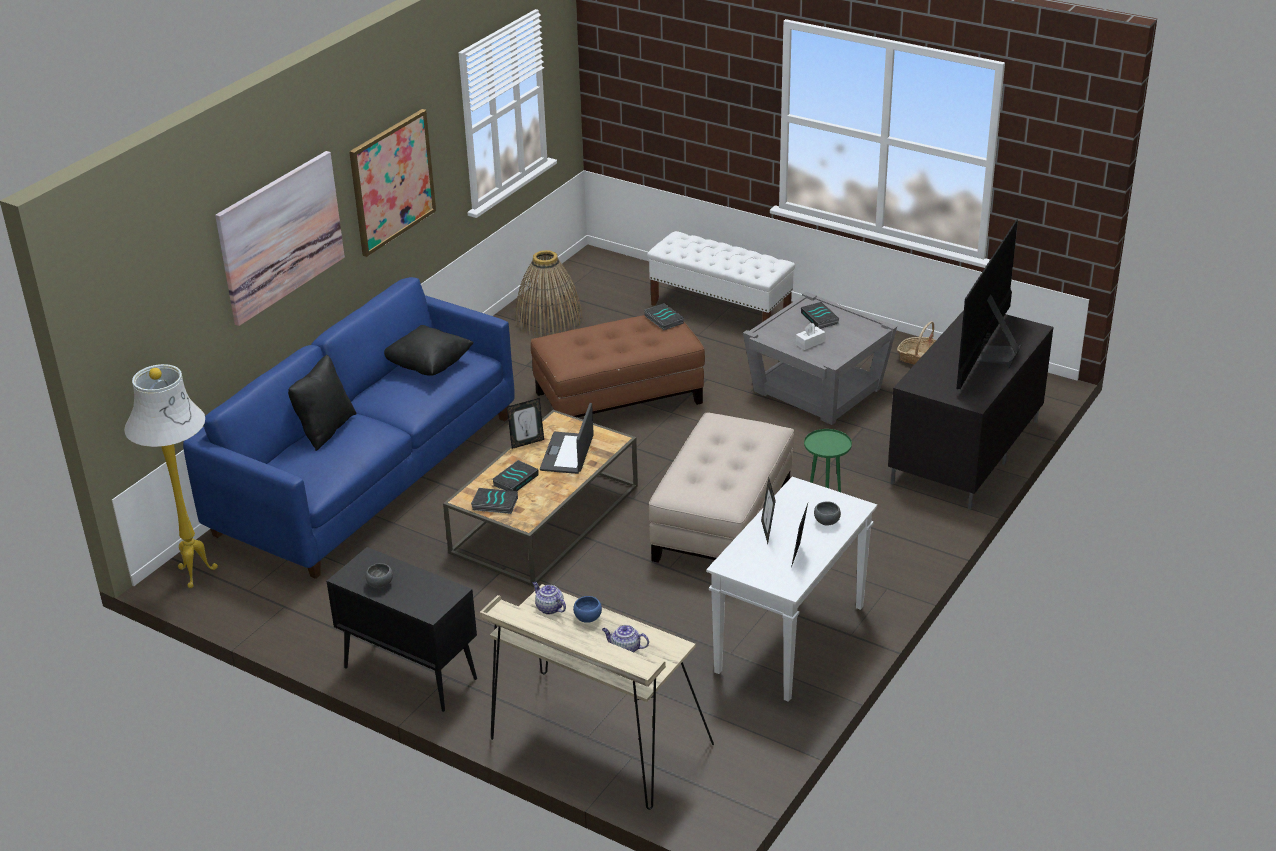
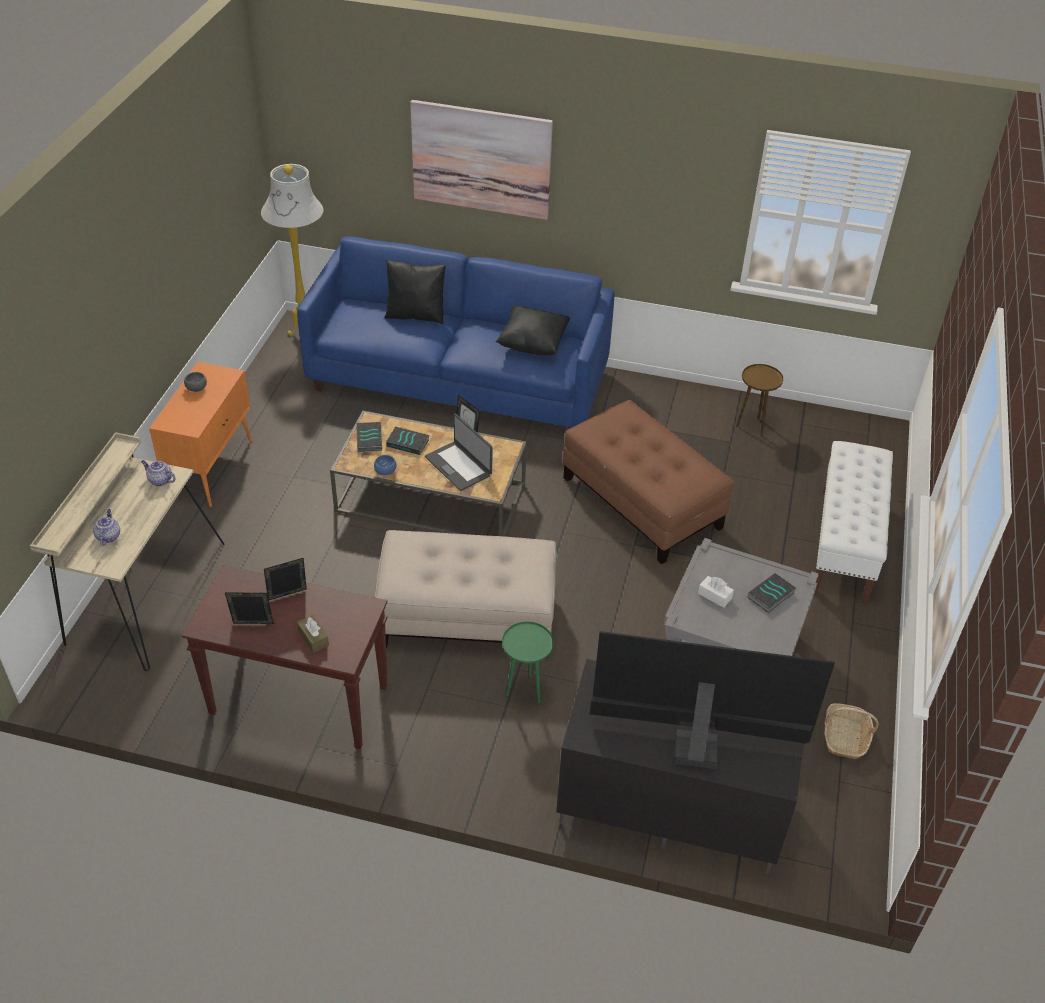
camera: 70 degrees right, 10 degrees up
(392, 181) = (631, 194): picture -> none
(409, 673) = (212, 468): black cabinet -> orange cabinet
(549, 319) = (752, 426): basket -> brown side table
(549, 608) = (160, 480): teapot -> teapot turned 90 degrees counterclockwise
(568, 453) = (459, 466): laptop -> laptop turned 120 degrees counterclockwise
(588, 617) = (149, 505): blue bowl -> blue bowl (386, 471)
(663, 319) = (700, 475): book -> none
(790, 641) = (297, 700): white console table -> brown console table
(826, 522) = (313, 638): grey bowl -> brown tissue box

